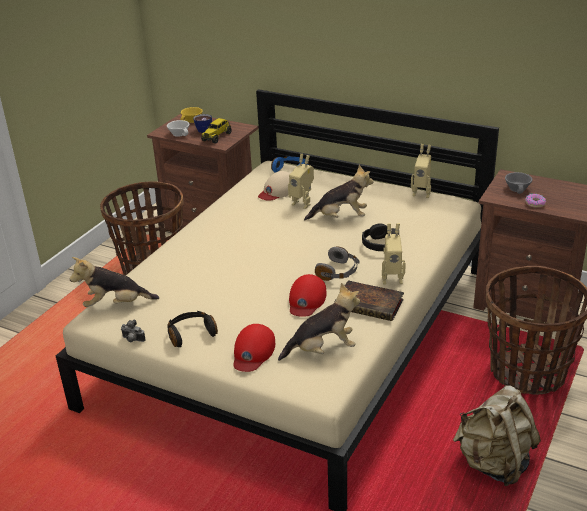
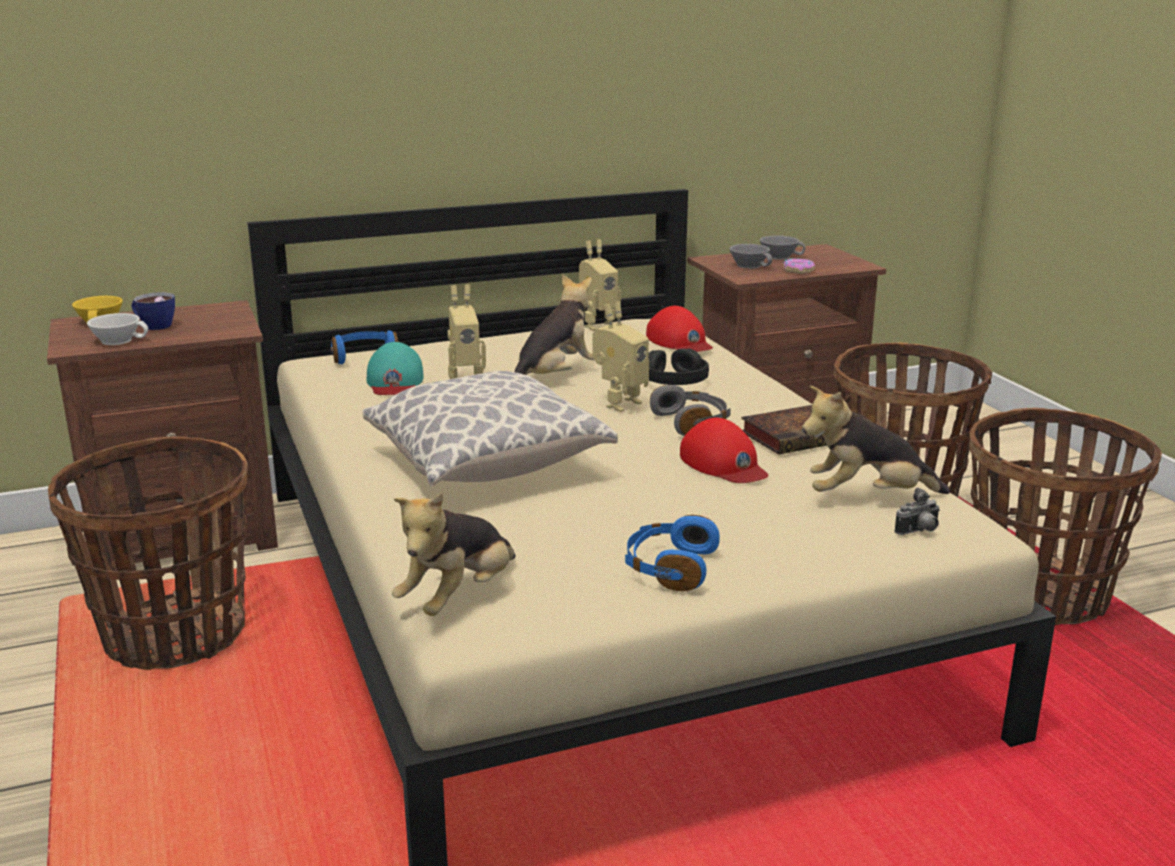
camera: 50 degrees left, 10 degrees down
(132, 340) = (601, 621): camera -> camera (919, 532)
(191, 334) = (669, 568): black headphones -> blue headphones
(217, 137) = (205, 326): toy truck -> none
(228, 252) = (487, 465): none -> pillow
(253, 352) = (801, 541): red cap -> red cap (679, 341)
(278, 191) = (395, 381): beige cap -> turquoise cap
(323, 349) = (867, 497): plush toy -> plush toy turned 120 degrees counterclockwise
(392, 278) = (764, 405): toy robot -> toy robot (619, 403)
(494, 463) = (1039, 595): beige backpack -> basket
(552, 188) = (779, 256): none -> grey cup

